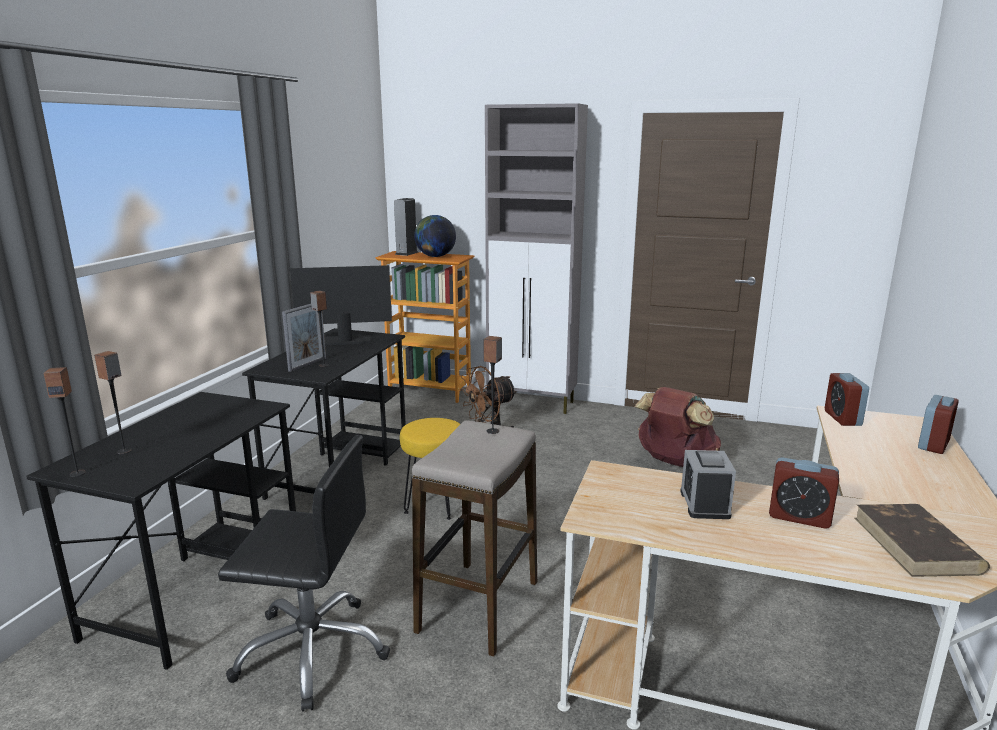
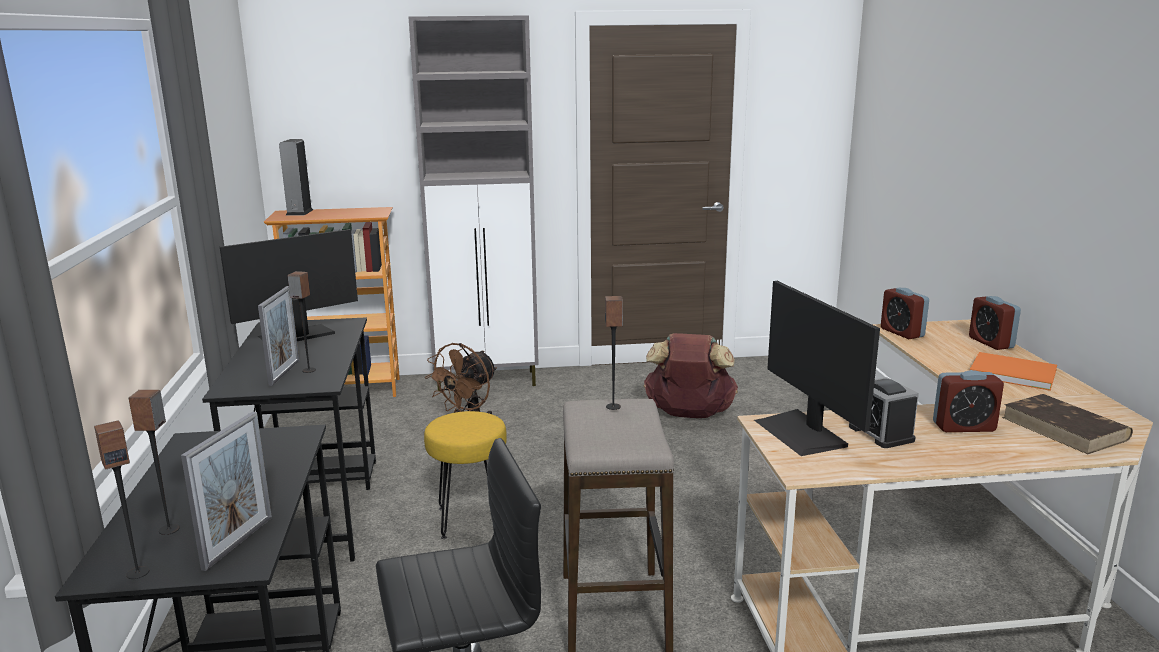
camera: 25 degrees left, 0 degrees up
(147, 469) = (238, 542): none -> picture frame
(435, 256) = (345, 213): globe -> none
(629, 486) = (801, 433): none -> monitor
(920, 477) = (1010, 372): none -> orange book
(933, 444) = (991, 343): alarm clock -> alarm clock turned 150 degrees clockwise

